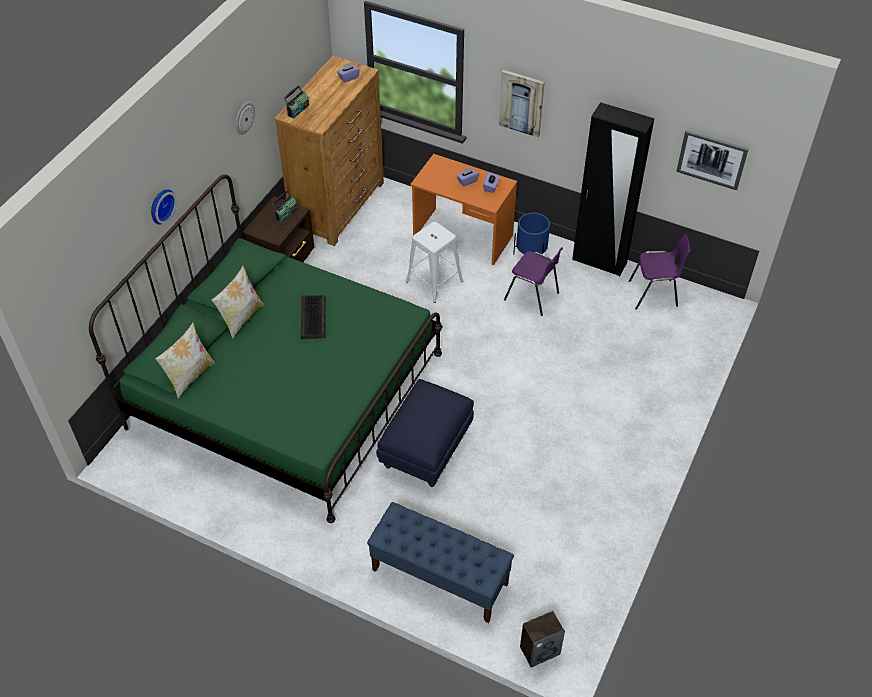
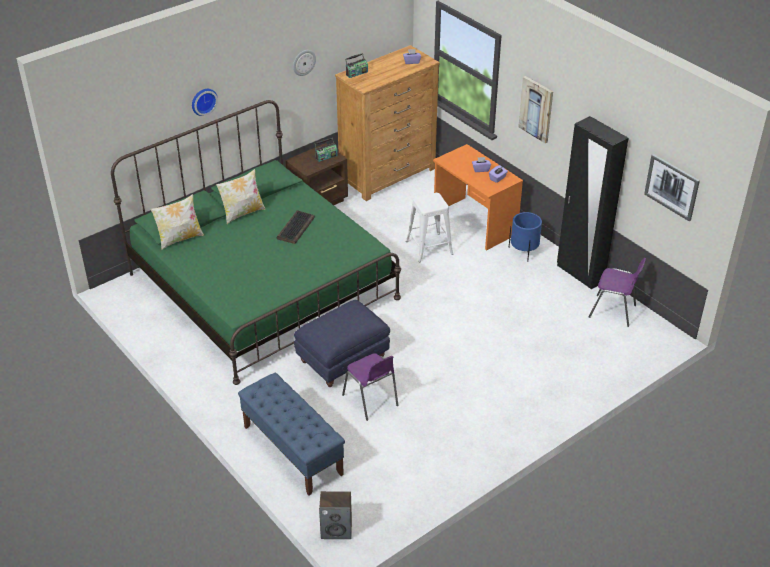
camera: 25 degrees right, 10 degrees down
(533, 297) = (504, 282): purple chair -> purple chair (371, 401)

